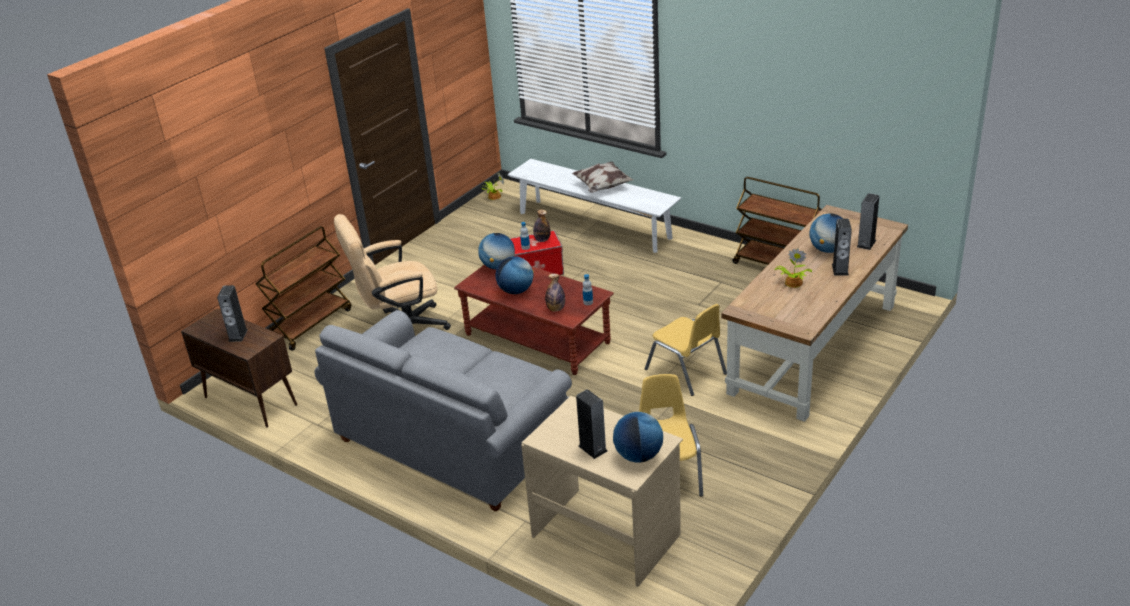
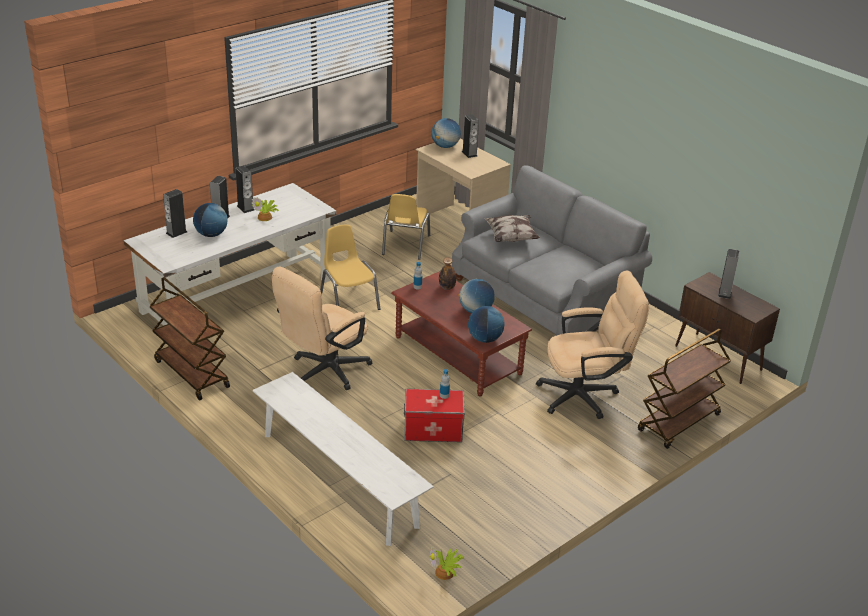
camera: 170 degrees left, 0 degrees up
(542, 240) = (423, 400): bottle -> none
(602, 187) = (328, 428): pillow -> pillow (511, 237)
(659, 293) = (324, 372): none -> beige office chair
(813, 349) = (238, 295): brown desk -> white desk
(828, 289) = (245, 208): none -> speaker

